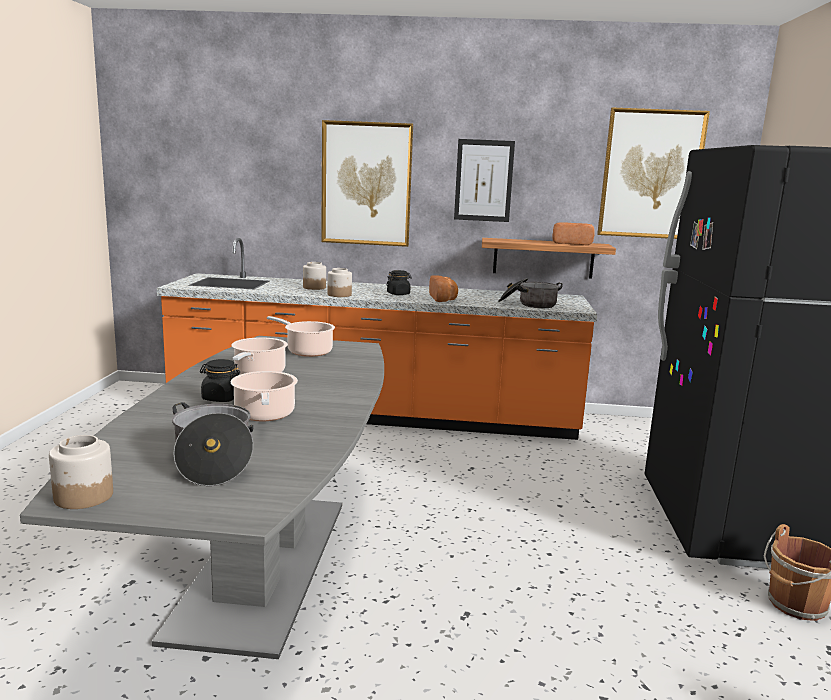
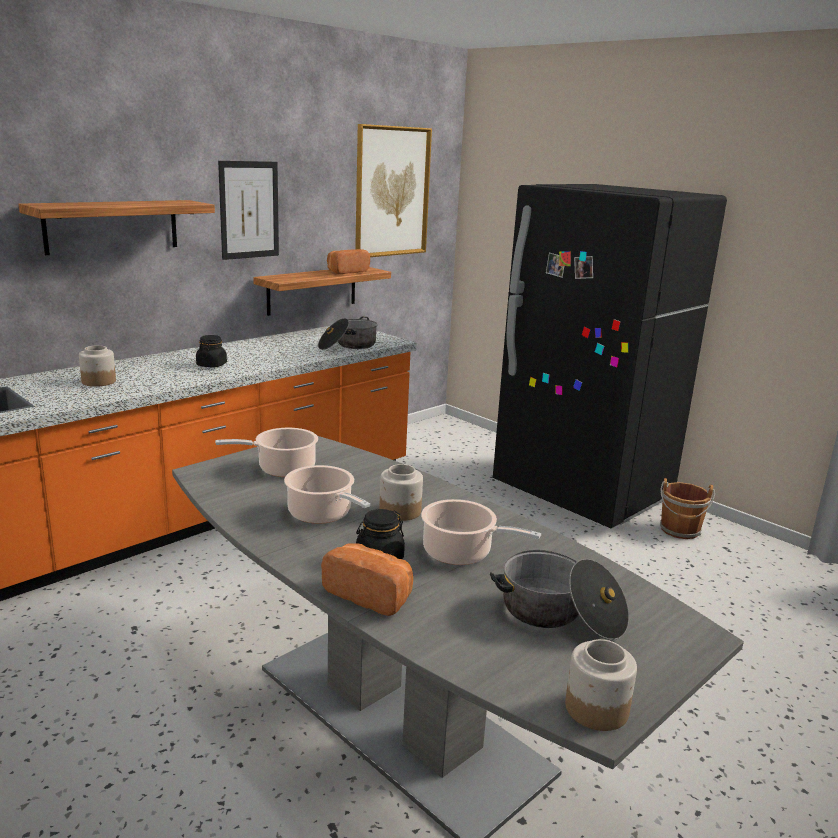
camera: 50 degrees left, 5 degrees up
(339, 295) = (161, 384): jar -> jar (400, 511)
(366, 184) = (112, 226): picture -> shelf
(444, 299) = (269, 359): bread -> bread (371, 594)

